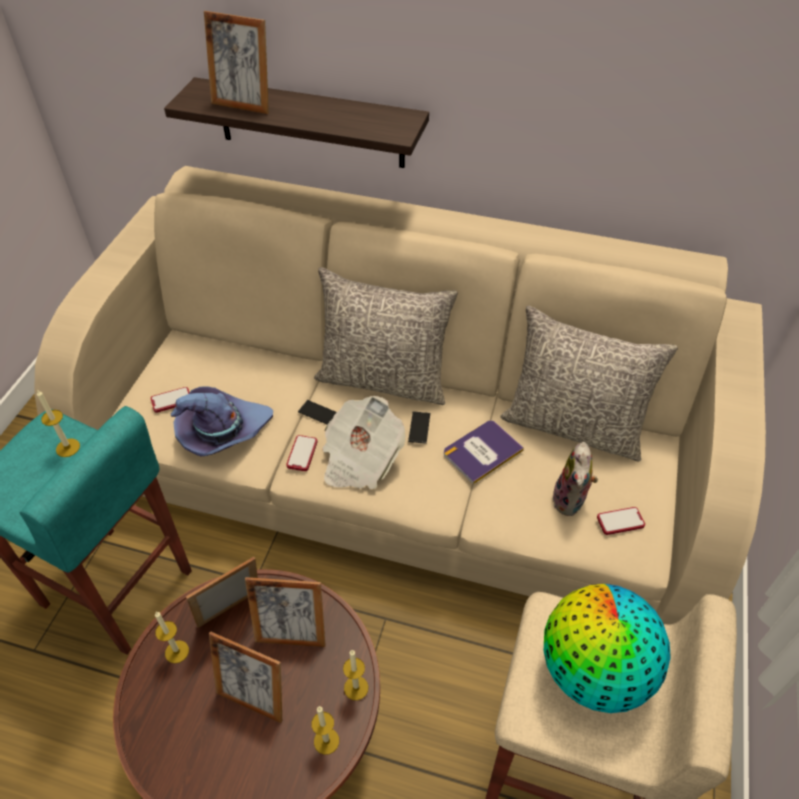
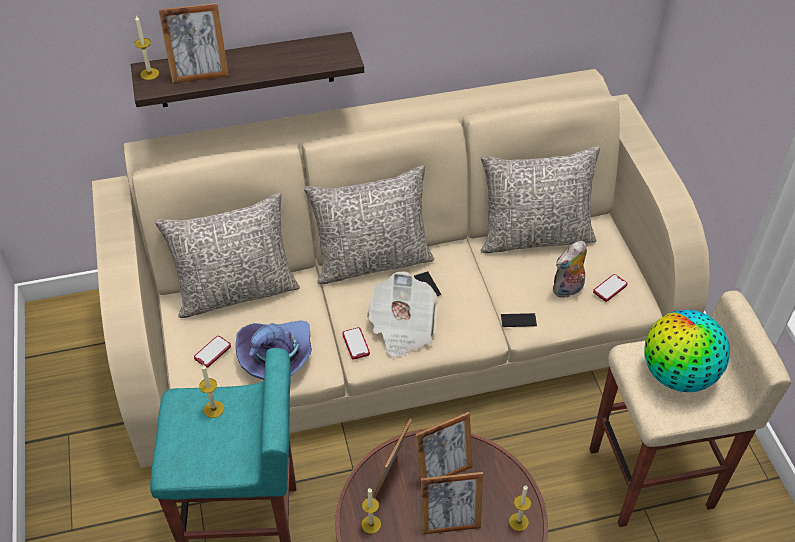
camera: 30 degrees left, 0 degrees up
(238, 354) = (236, 291): none -> grey pillow
(318, 413) = (343, 308): phone -> phone (518, 320)
(356, 688) = (514, 480): candle -> candle (149, 74)
(482, 451) = (486, 282): book -> none
(571, 501) = (568, 290): plush toy -> plush toy turned 75 degrees clockwise

